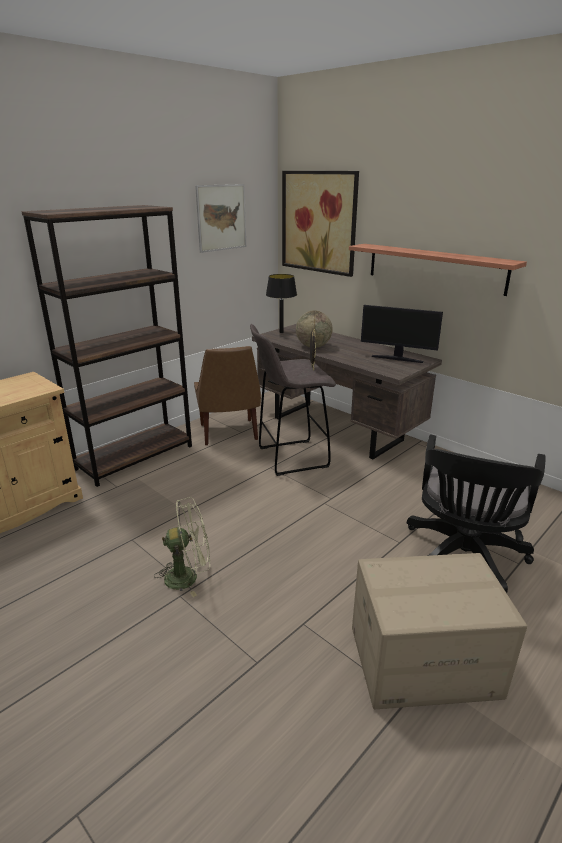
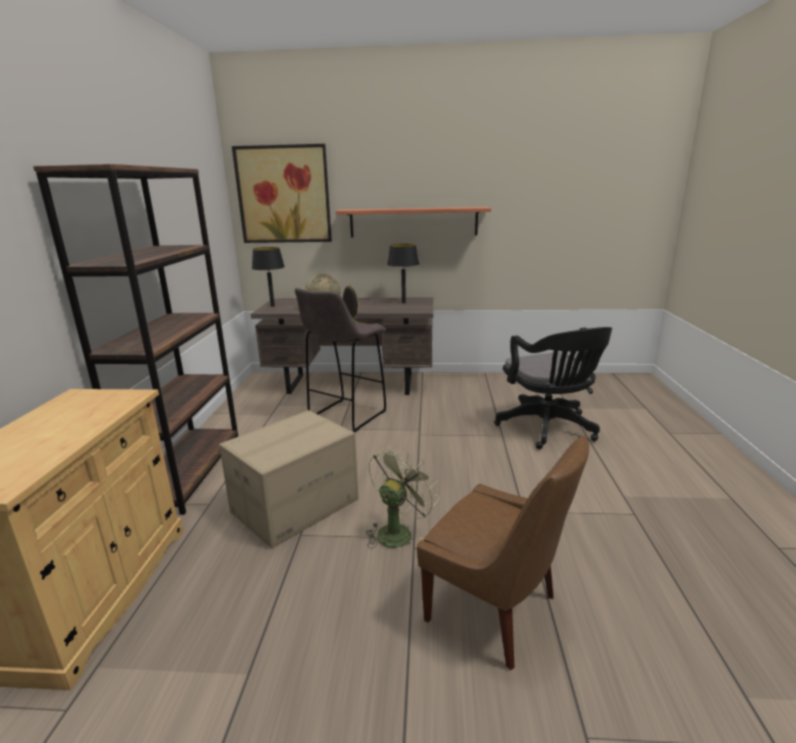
camera: 40 degrees left, 5 degrees down
(221, 217) = (194, 191): picture -> none
(229, 433) = (261, 419): brown chair -> brown chair (495, 611)
(397, 358) = (403, 302): monitor -> black table lamp
(423, 660) = (610, 489): cardboard box -> cardboard box (295, 505)

